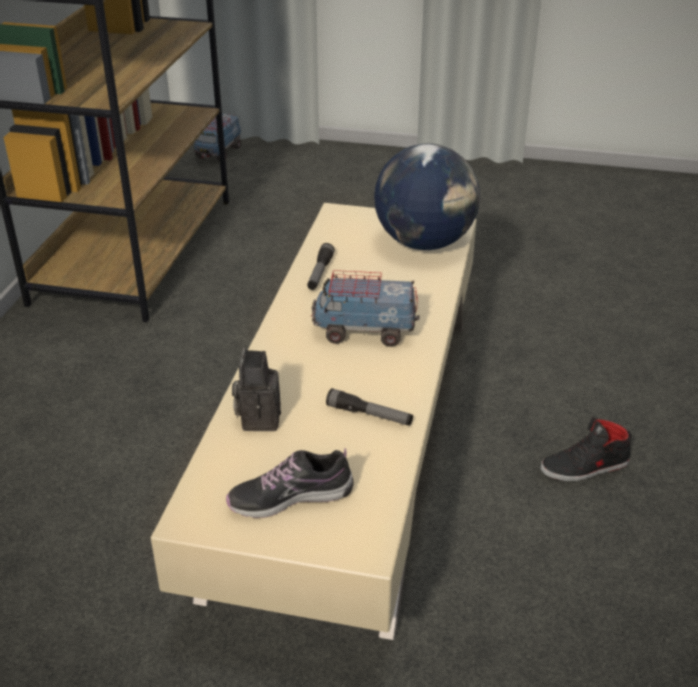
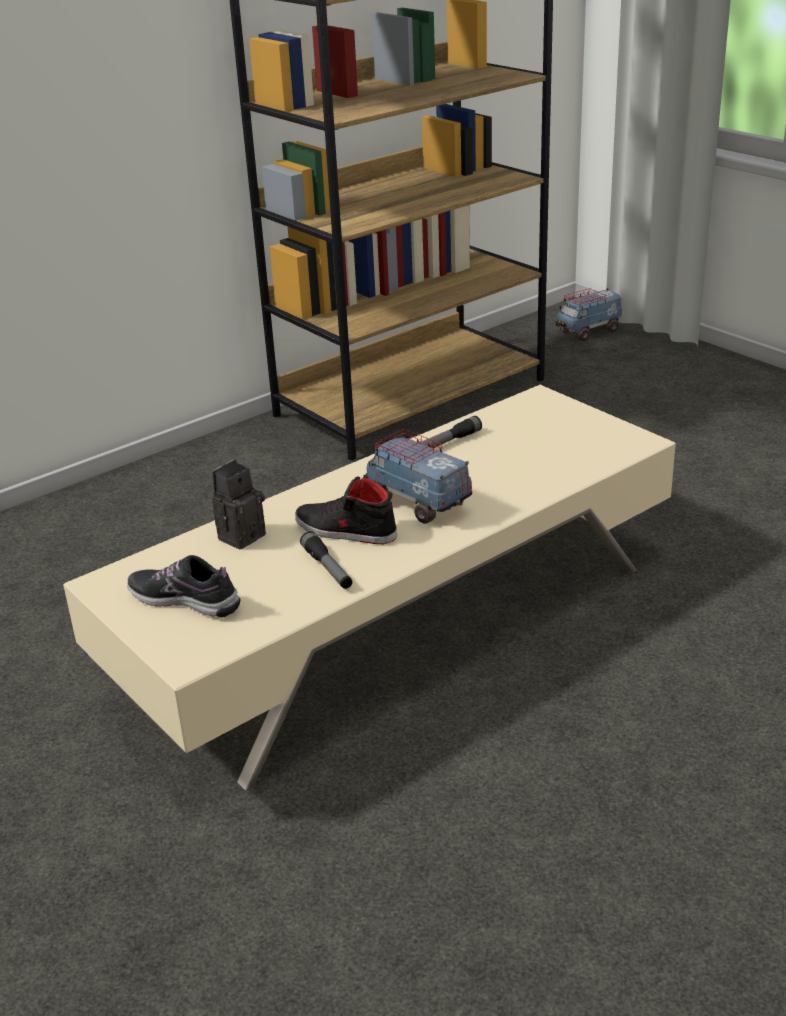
camera: 40 degrees right, 5 degrees down
(424, 242) = (585, 448): globe -> none
(585, 467) = (600, 746): black shoe -> black shoe (345, 530)

